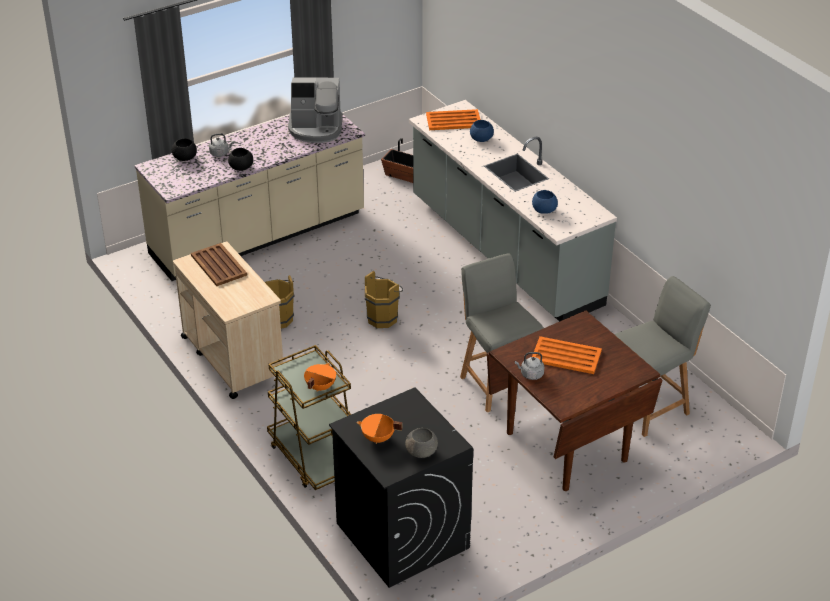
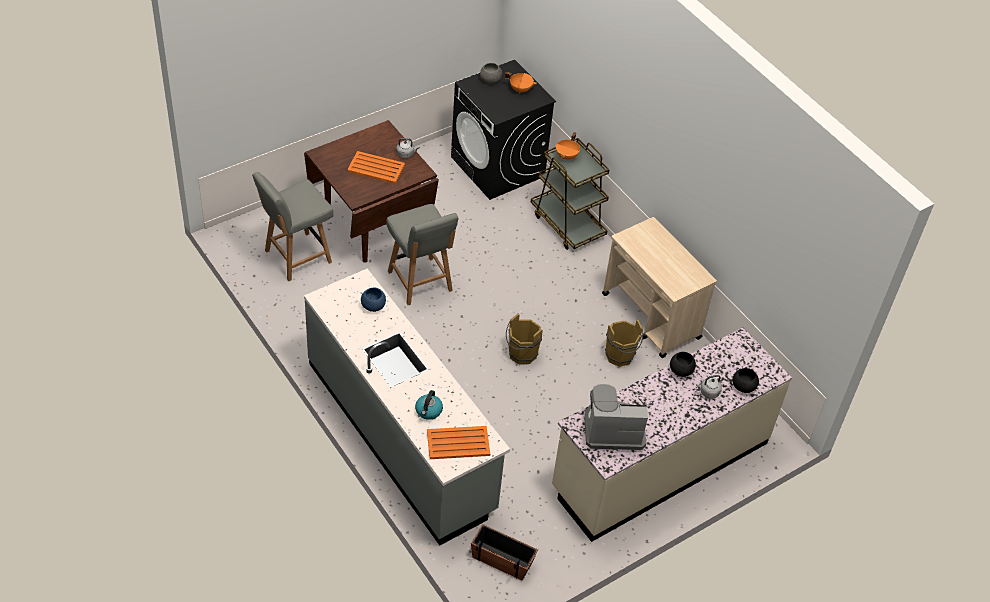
camera: 175 degrees right, 10 degrees up
(219, 265) = (673, 273): brown tray -> none
(481, 139) = (428, 411): blue bowl -> kettle

